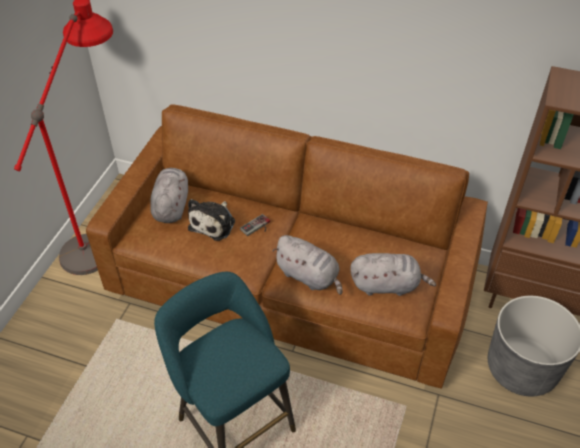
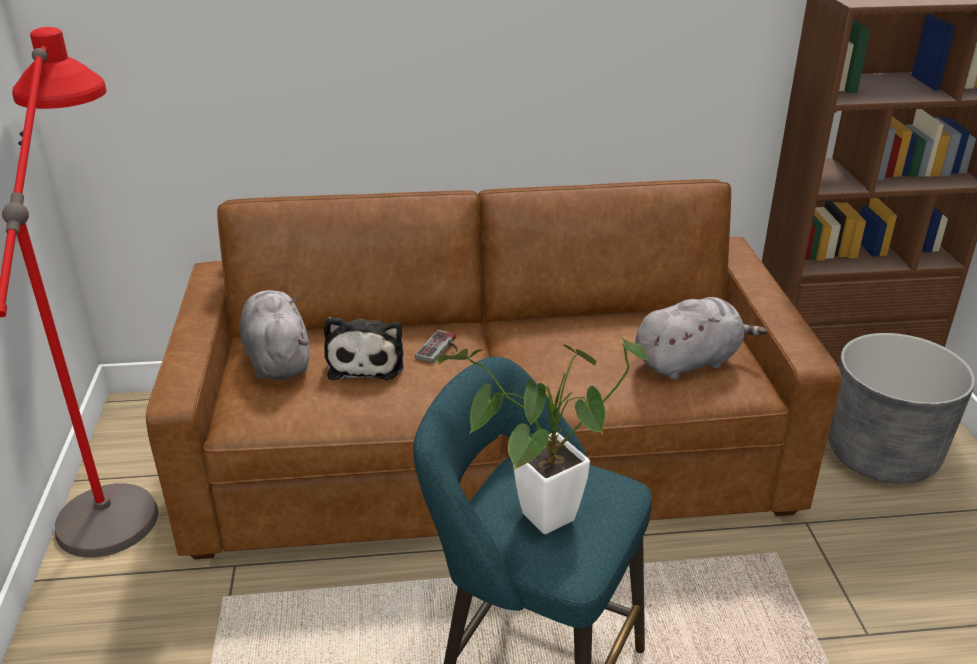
camera: 25 degrees left, 15 degrees down
(216, 365) = (537, 521): none -> potted plant
(309, 276) = (569, 384): grey plush toy -> none

